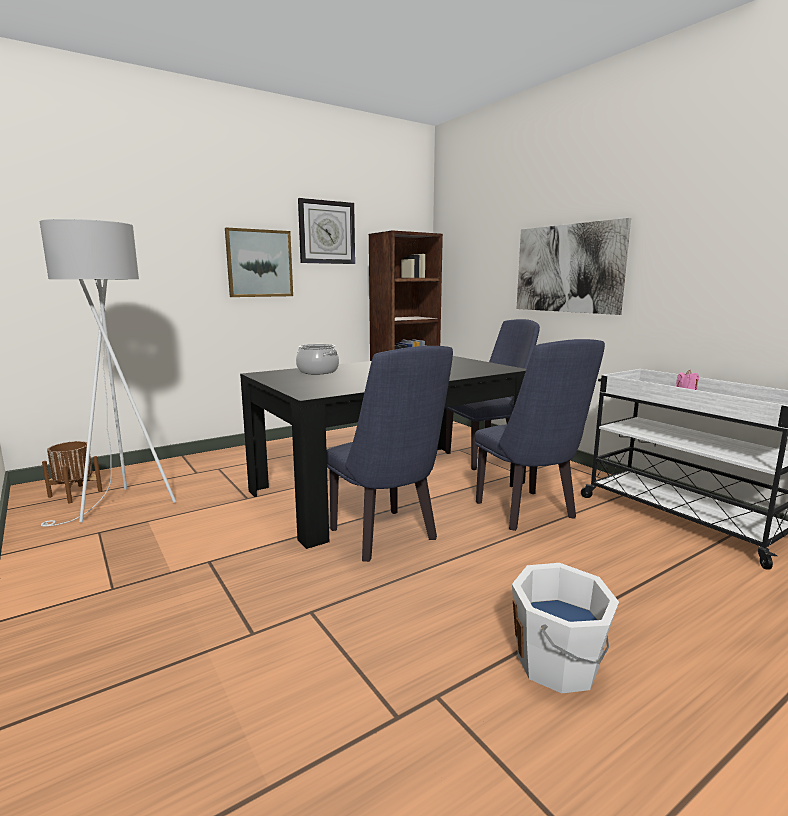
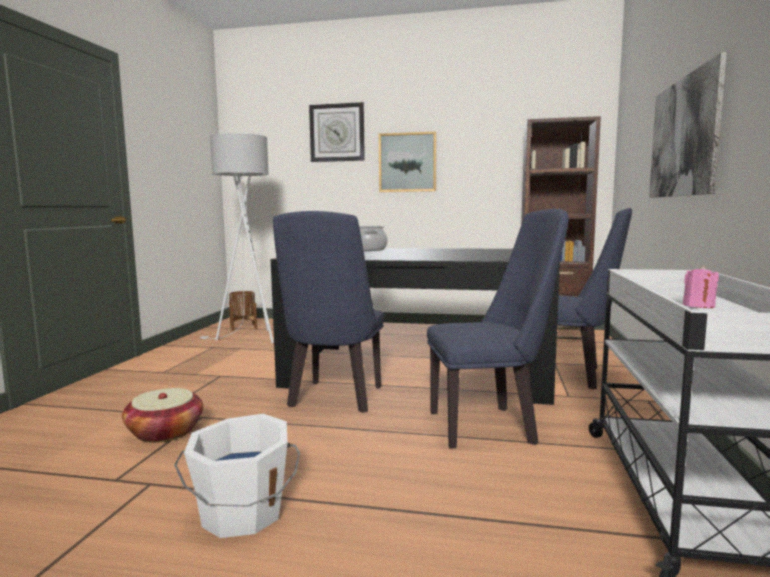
camera: 45 degrees right, 5 degrees down
(315, 646) = (165, 432): none -> basket
(326, 232) = (476, 129): wall clock -> wall clock (337, 133)
(529, 513) = (490, 426): blue chair -> blue chair turned 120 degrees counterclockwise

